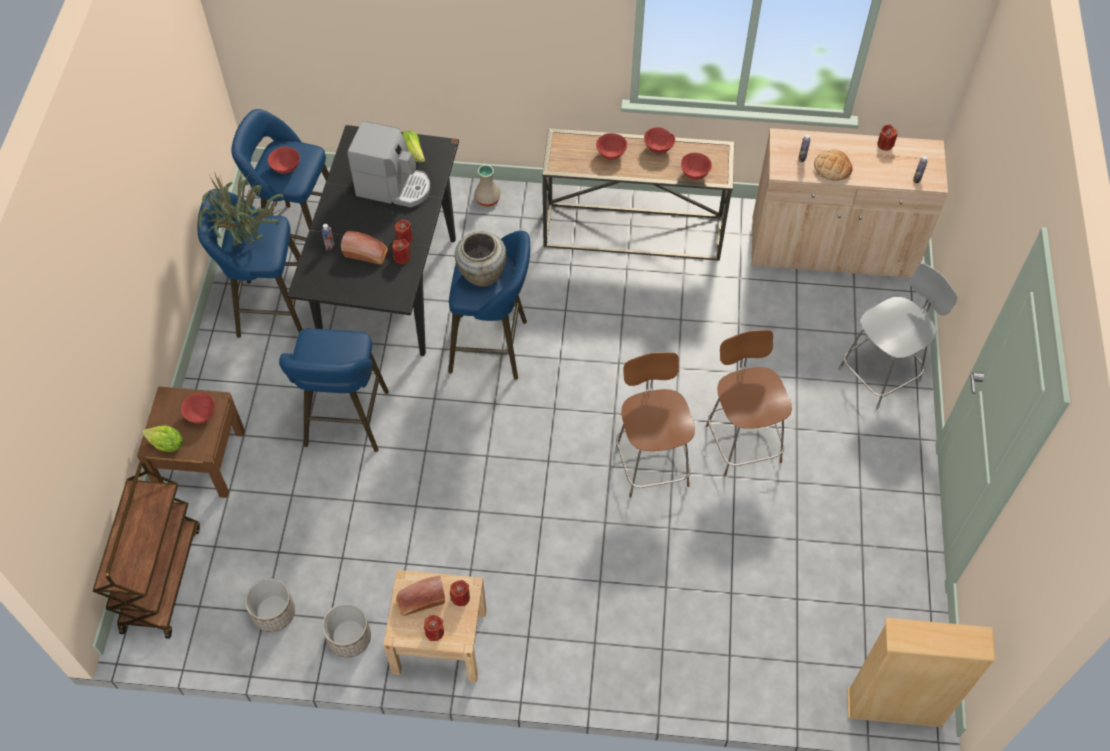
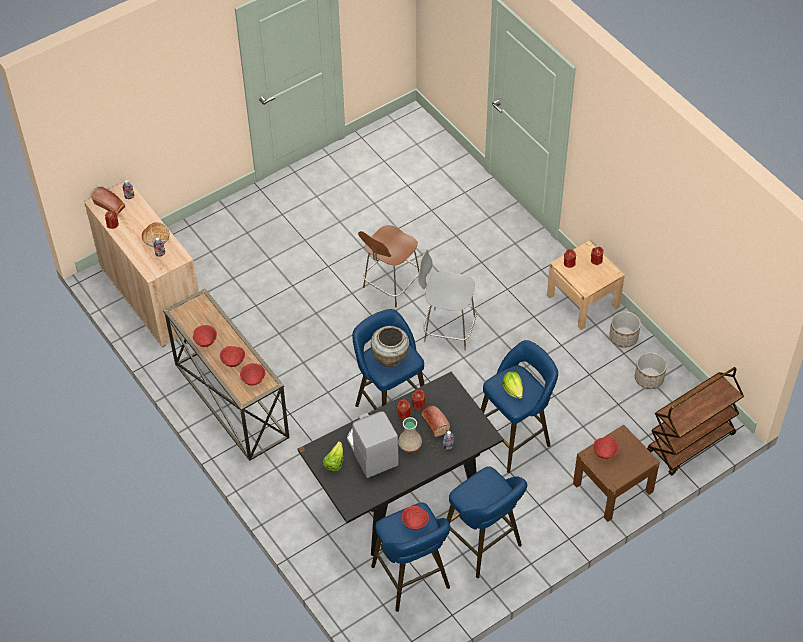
camera: 130 degrees left, 5 degrees down
(167, 445) = (638, 453): lettuce -> lettuce (513, 389)
(248, 244) = (490, 491): potted plant -> none
(420, 601) = (588, 277): bread -> bread (110, 206)
(487, 198) = (277, 498): beige vase -> beige vase (409, 445)
(694, 174) = (211, 312): red bowl -> red bowl (253, 380)
(742, 441) = (336, 257): brown chair -> none
(881, 373) = (230, 226): grey chair -> grey chair (447, 329)
(894, 708) = (426, 125): beige bookcase -> none

